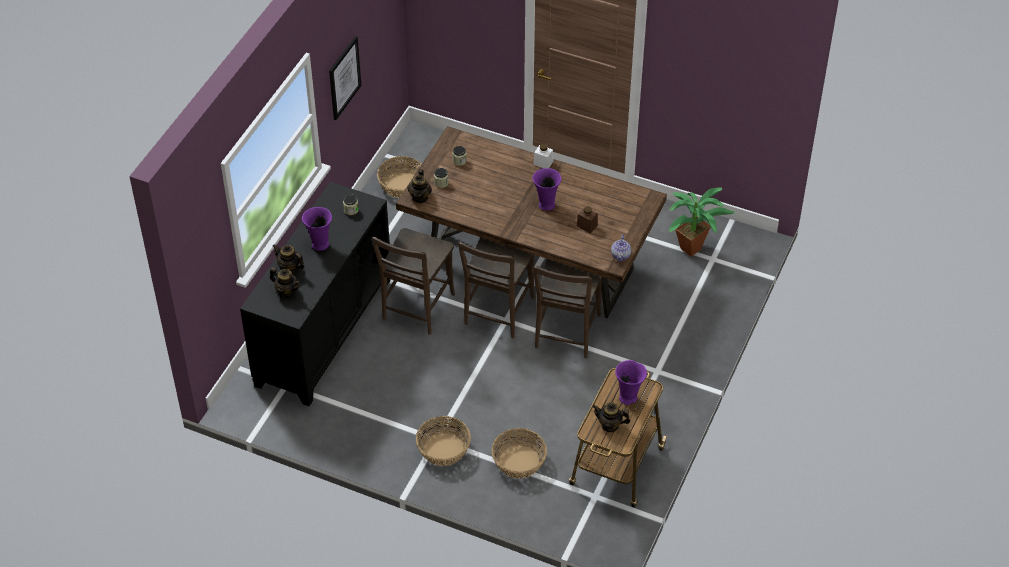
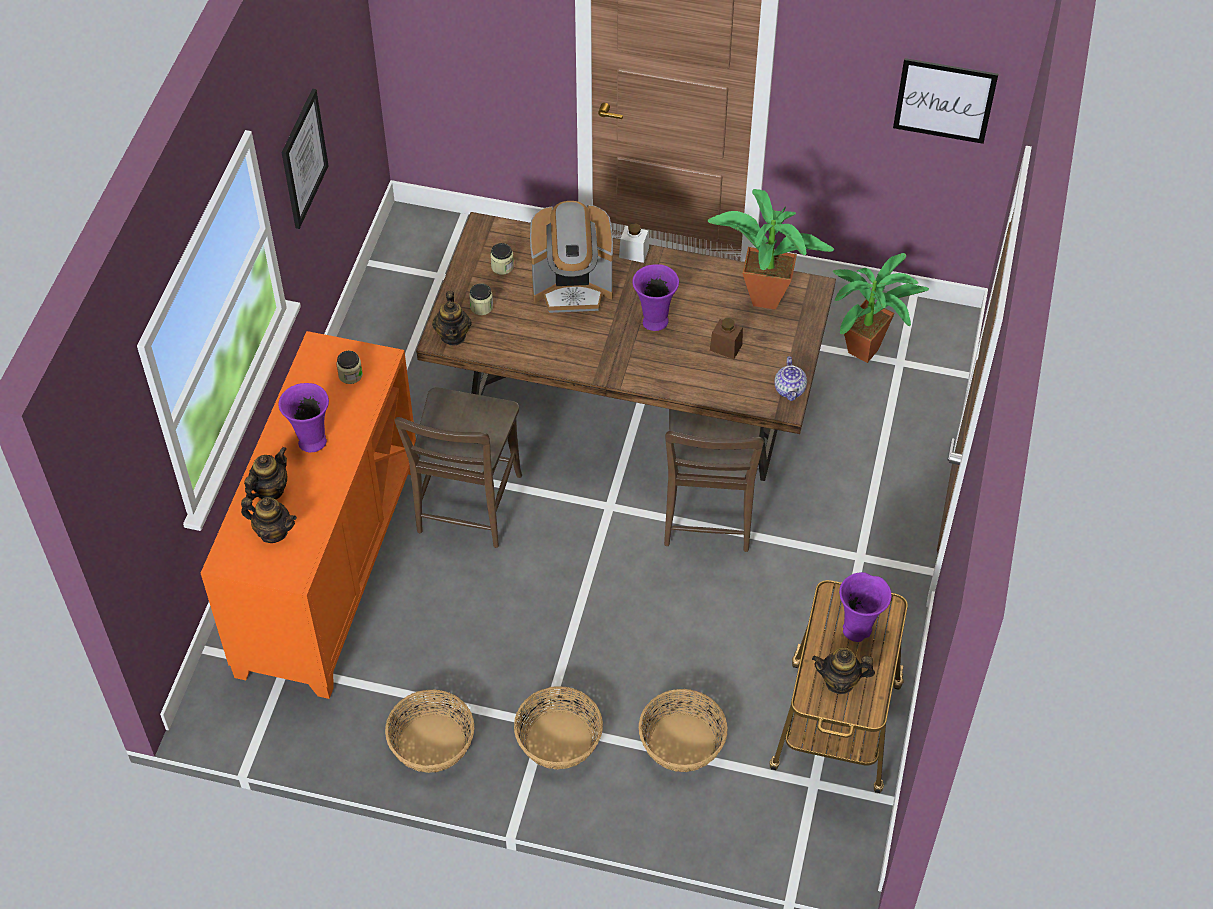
camera: 10 degrees left, 5 degrees up
(289, 268) = (269, 490): teapot -> teapot turned 105 degrees clockwise
(323, 331) = (327, 567): black cabinet -> orange cabinet
(402, 185) = (403, 307): basket -> basket (432, 742)
(497, 313) = (594, 498): brown chair -> none
(500, 178) = (572, 287): none -> coffee machine
(616, 197) = (760, 295): none -> potted plant
(746, 90) = (944, 100): none -> picture

